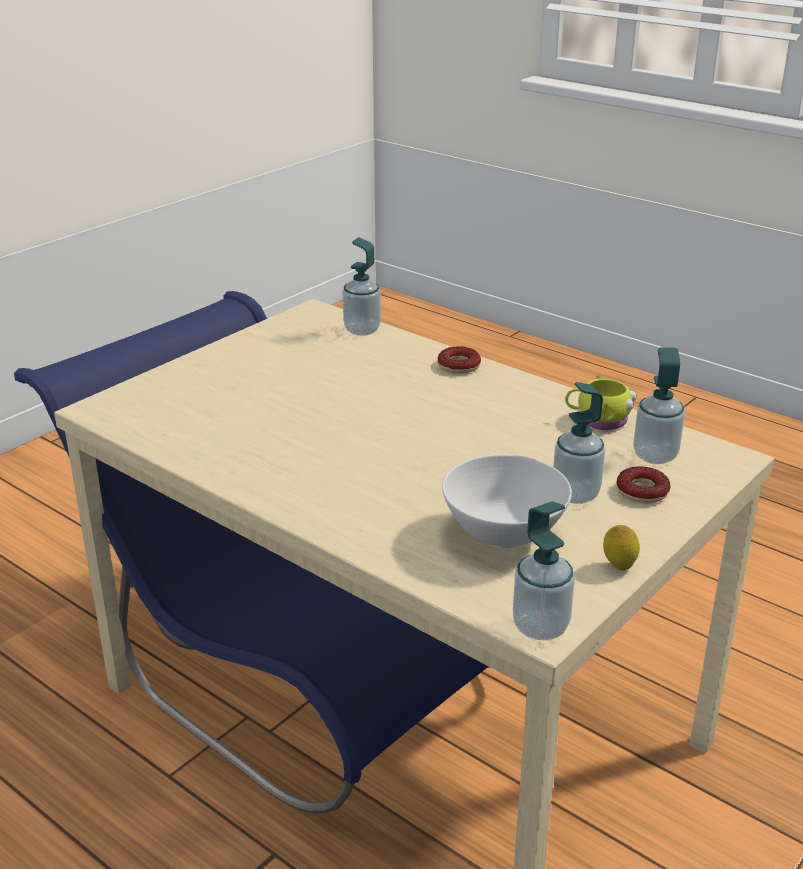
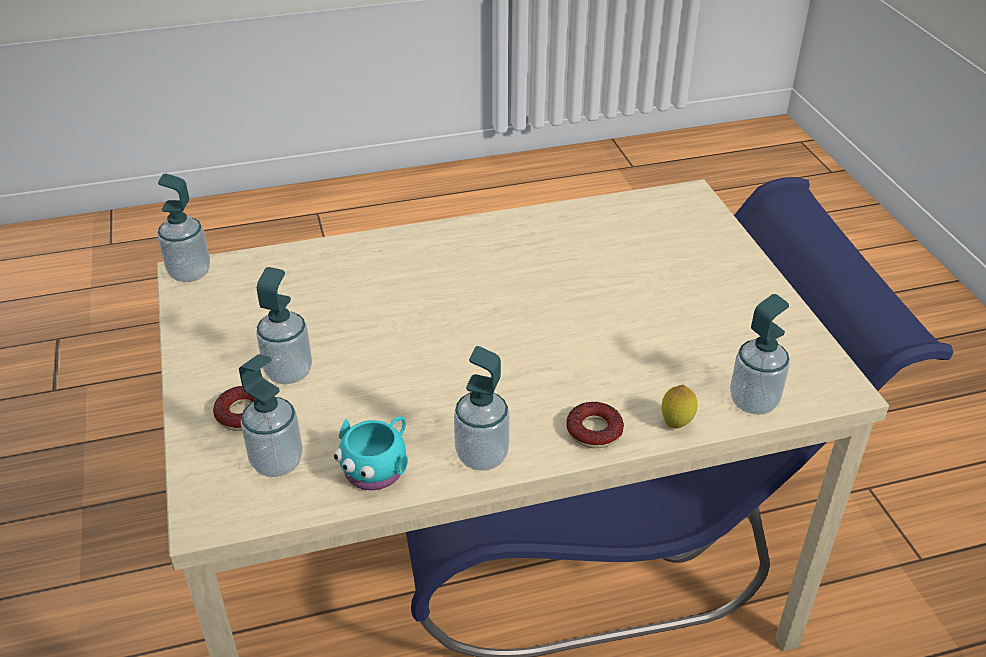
camera: 125 degrees right, 10 degrees up
(503, 536) = (290, 306): white bowl -> none
(534, 391) = (482, 456): none -> soap dispenser
(598, 420) = (378, 466): yellow mug -> turquoise mug
(618, 567) = (187, 339): lemon -> lemon (676, 424)

